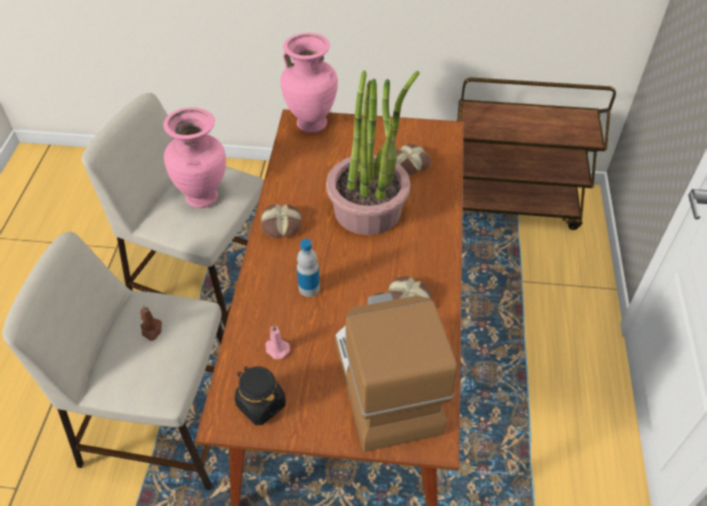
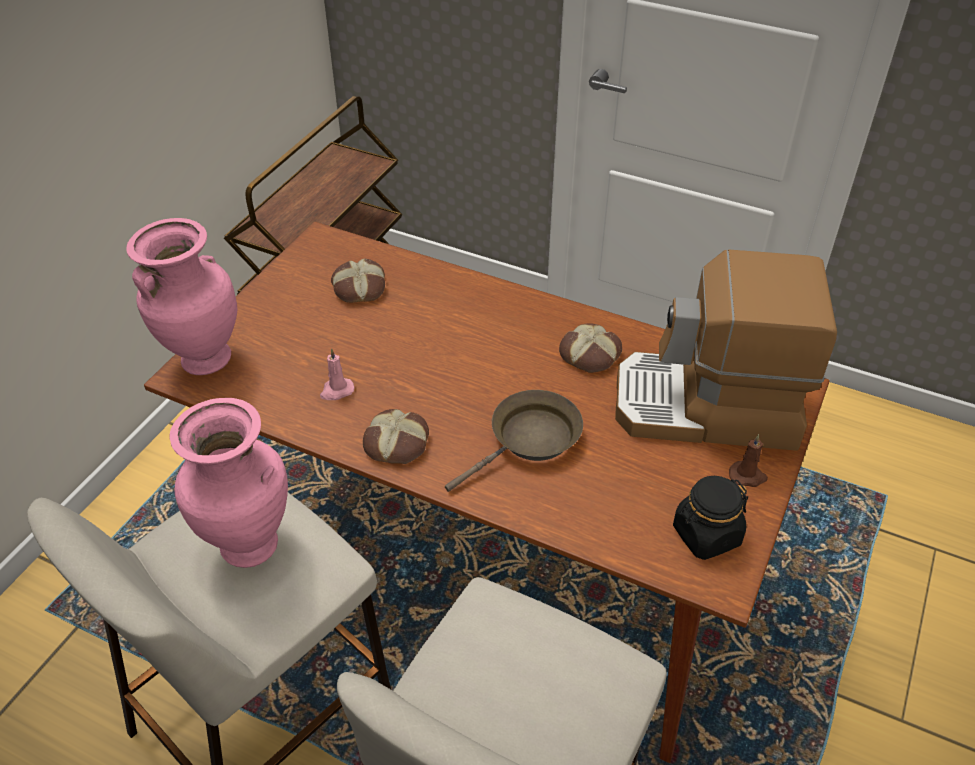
camera: 70 degrees left, 5 degrees down
(151, 330) = (501, 669): brown candle -> brown candle (747, 476)
(276, 349) = (620, 498): pink candle -> pink candle (336, 391)
(309, 288) = (530, 440): bottle -> brown frying pan
(368, 209) = (418, 347): potted plant -> none

